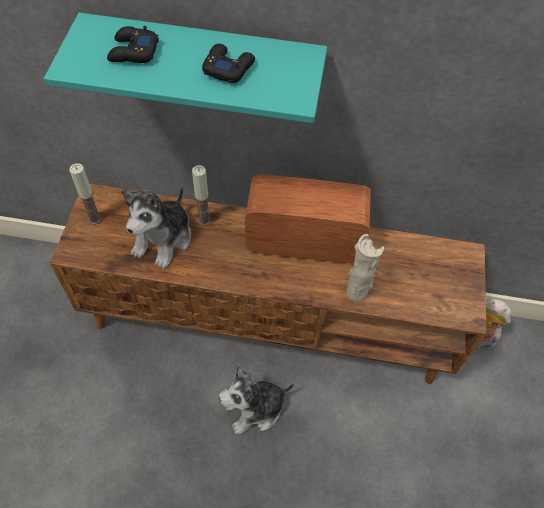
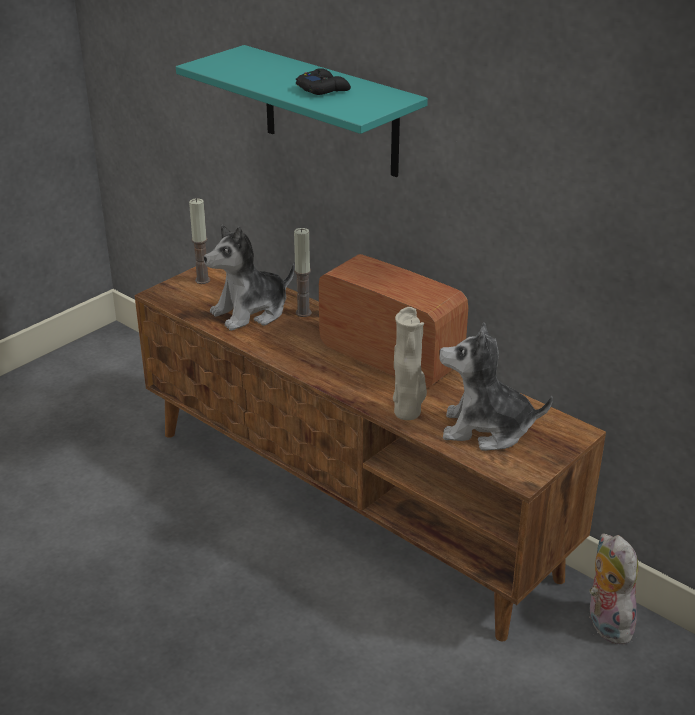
camera: 35 degrees right, 25 degrees down
(133, 52) = (258, 68): black game controller -> none
(255, 408) = (264, 567): plush toy -> plush toy (486, 429)

